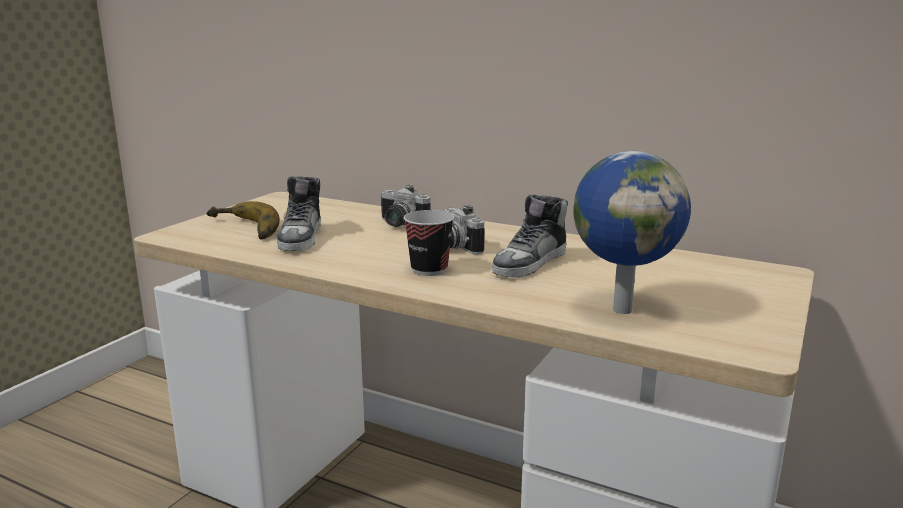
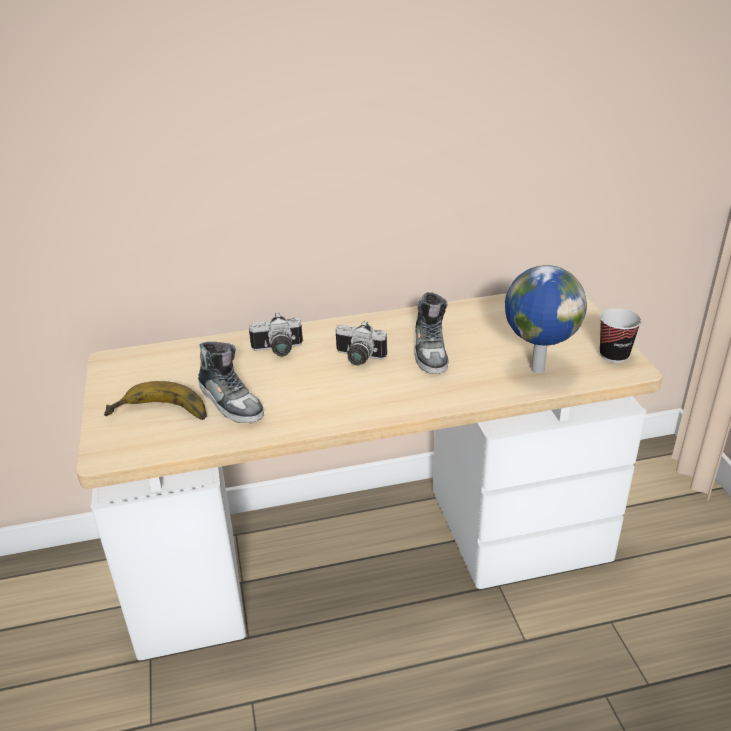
camera: 40 degrees left, 15 degrees up
(429, 270) = (381, 389): cup -> cup (614, 355)

